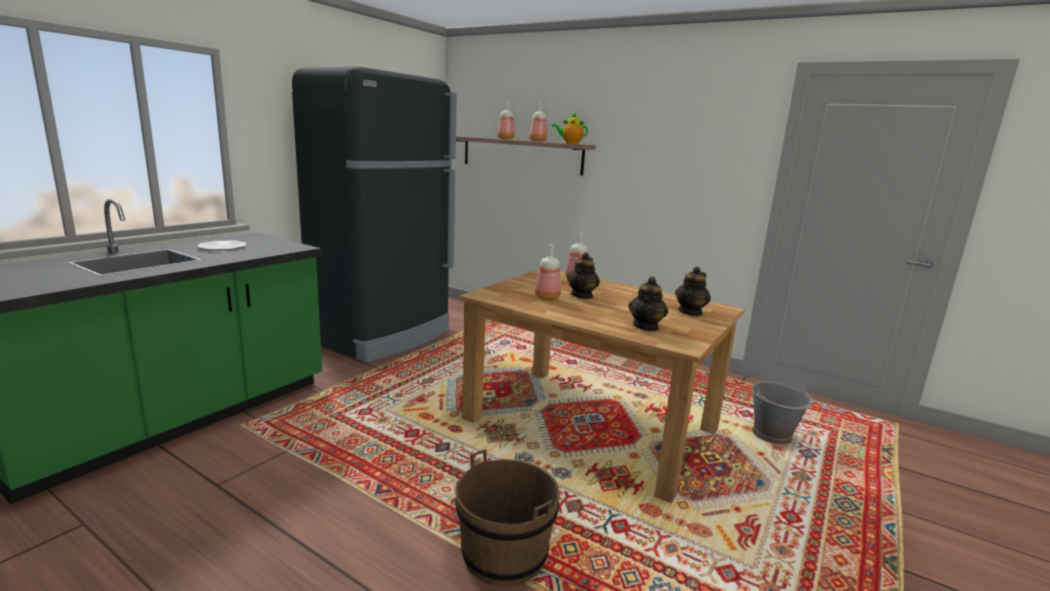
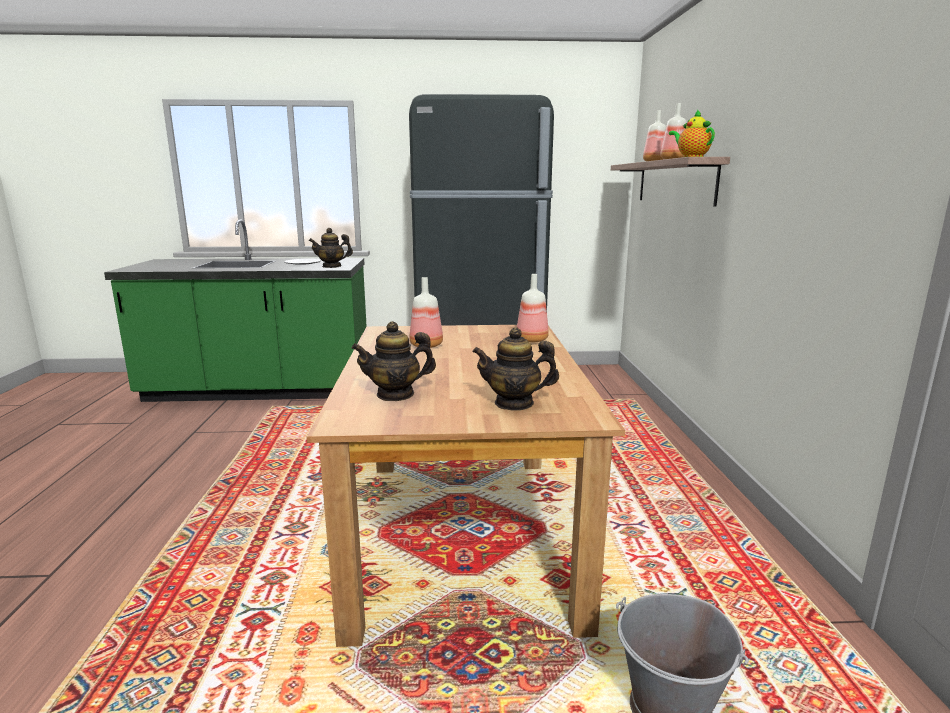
camera: 55 degrees right, 0 degrees up
(504, 554) = (169, 567): brown bucket -> none
(582, 295) = (466, 353): teapot -> teapot (332, 266)

